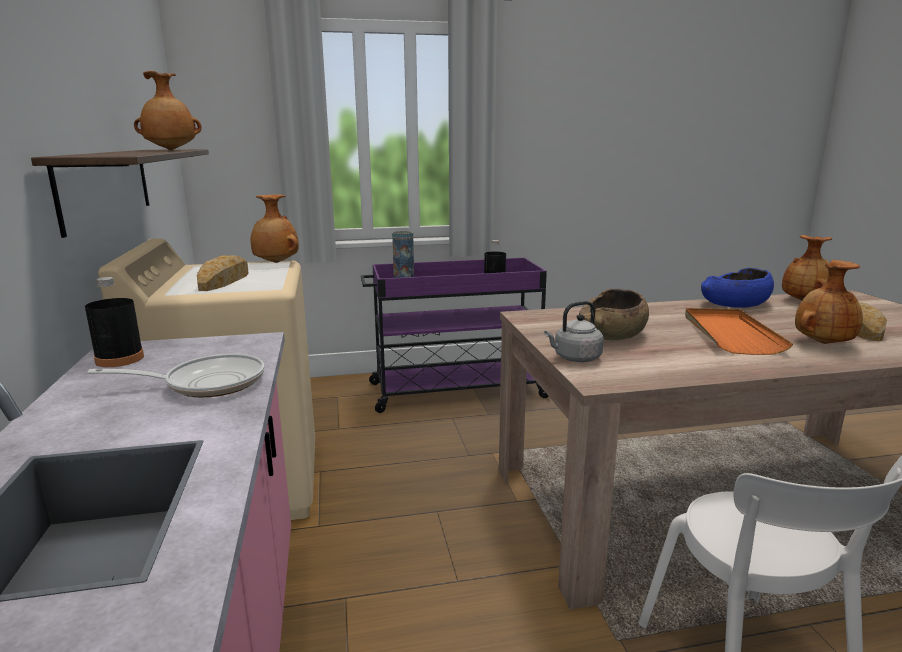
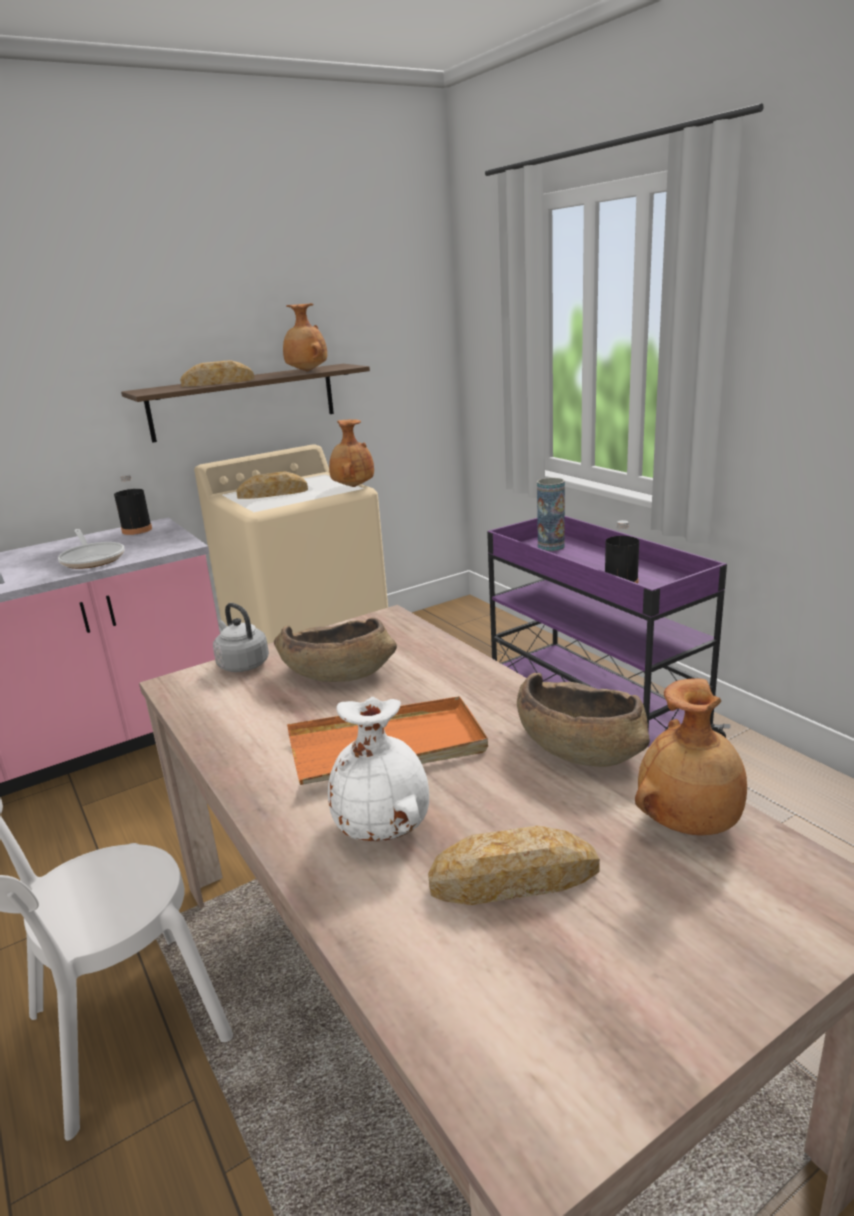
camera: 70 degrees right, 5 degrees up
(139, 152) = (218, 382): none -> bread
(735, 304) = (578, 746): blue bowl -> brown bowl
(822, 343) = (384, 828): brown vase -> white vase

